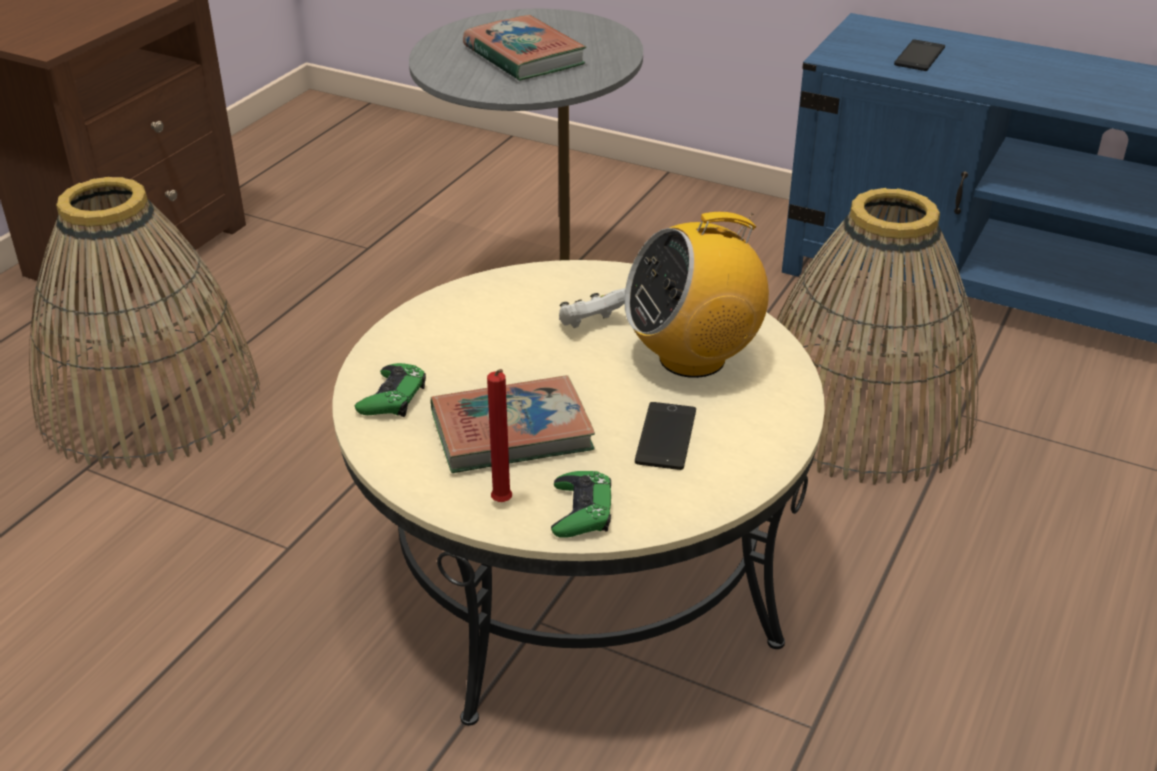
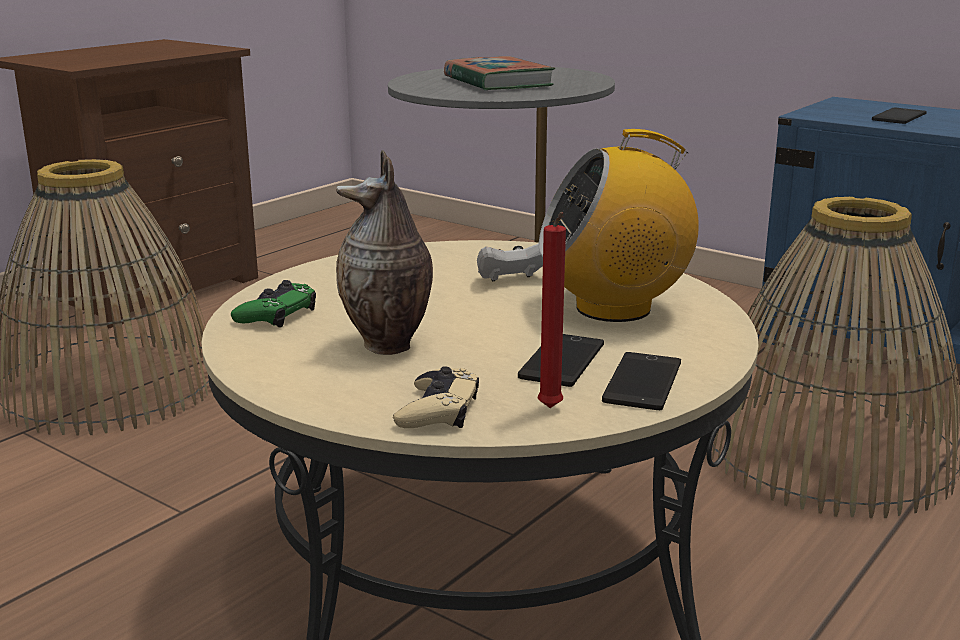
camera: 10 degrees right, 15 degrees down
(502, 504) = (350, 397): red candle -> red candle (551, 410)
(511, 432) = (389, 346): book -> vase
(581, 511) = (438, 410): green game controller -> beige game controller
(738, 457) = (642, 382): none -> phone

